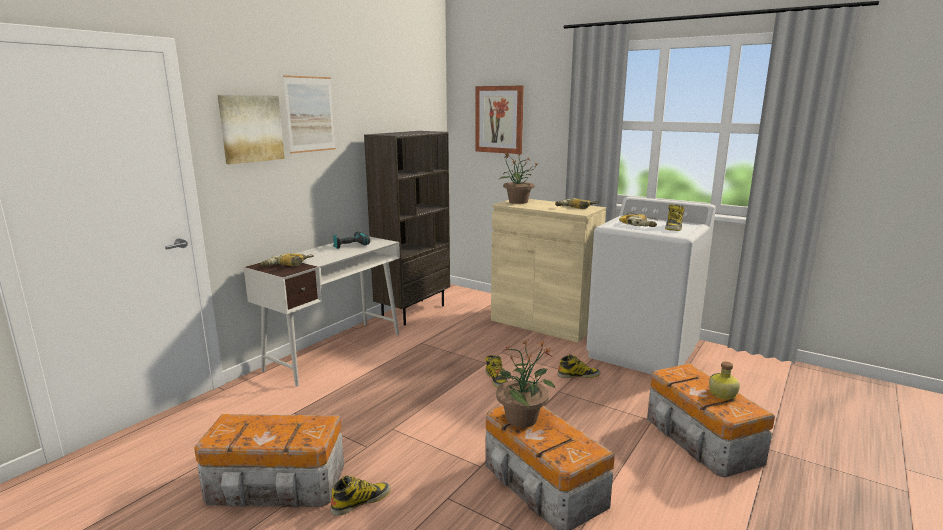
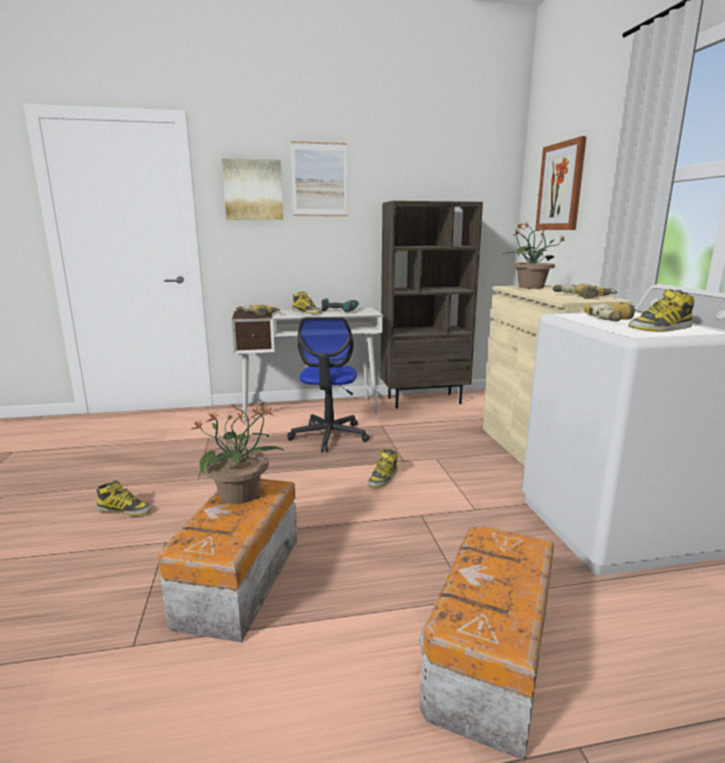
camera: 45 degrees right, 0 degrees up
(277, 485) = (116, 474): storage box -> none
(399, 366) = (329, 436): none -> office chair
(578, 375) = (474, 511): boot -> boot (307, 312)
(722, 394) = (506, 596): bottle -> none

